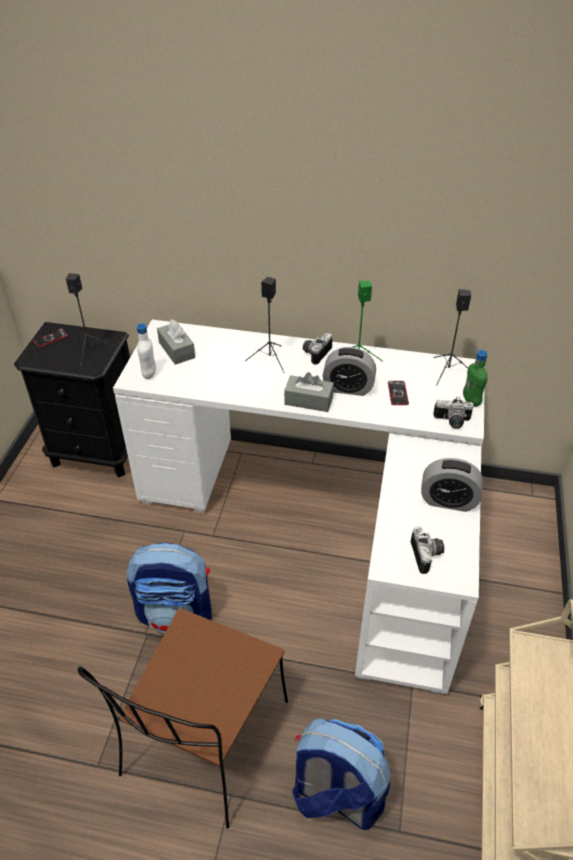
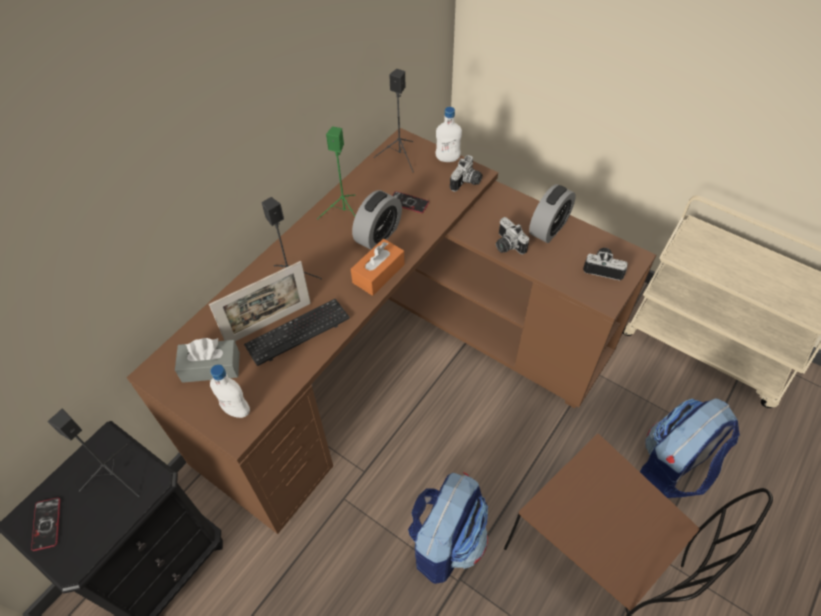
camera: 65 degrees left, 10 degrees up
(227, 362) = (269, 323): none -> picture frame
(227, 378) = (297, 332): none -> keyboard
(308, 401) = (378, 273): grey tissue box -> orange tissue box
(315, 353) = (307, 241): camera -> camera (506, 245)
(326, 520) = (399, 362): white desk -> brown desk
(471, 401) = (447, 159): green bottle -> white bottle

